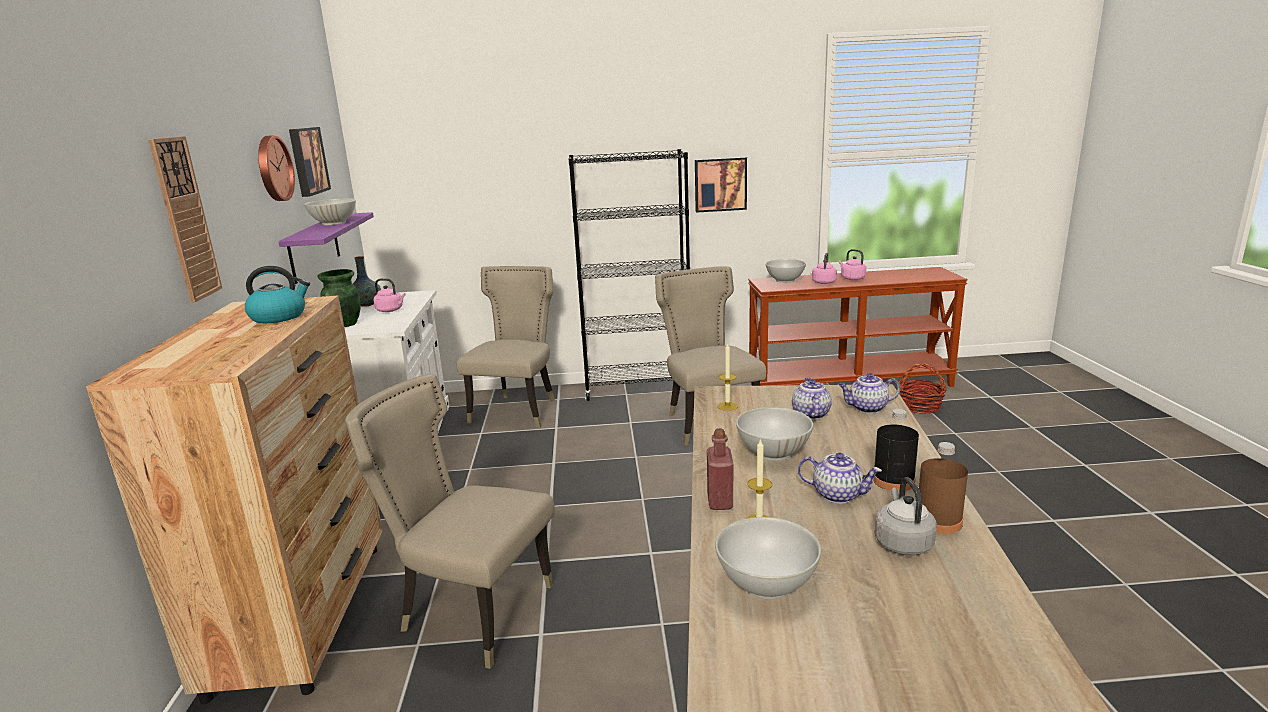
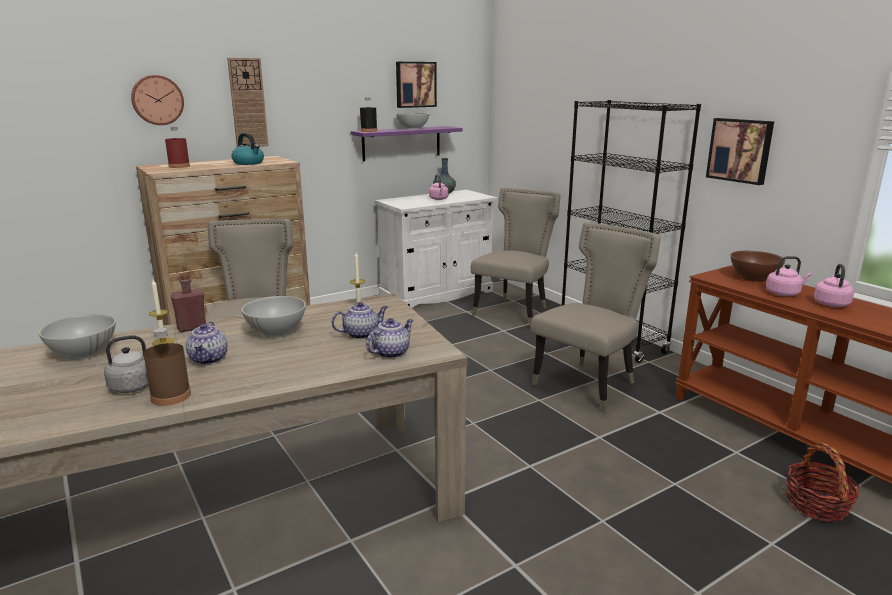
camera: 60 degrees right, 0 degrees up
(200, 355) = (179, 166): none -> red bottle
(273, 168) = (362, 85): wall clock -> wall clock (157, 100)
(345, 324) = (401, 198): green vase -> none
(518, 410) = (514, 311): beige chair -> beige chair turned 45 degrees counterclockwise
(785, 280) = (754, 278): white bowl -> brown bowl
(867, 408) = (391, 352): teapot -> teapot turned 75 degrees clockwise
(893, 481) = (239, 375): black bottle -> black bottle (368, 131)

